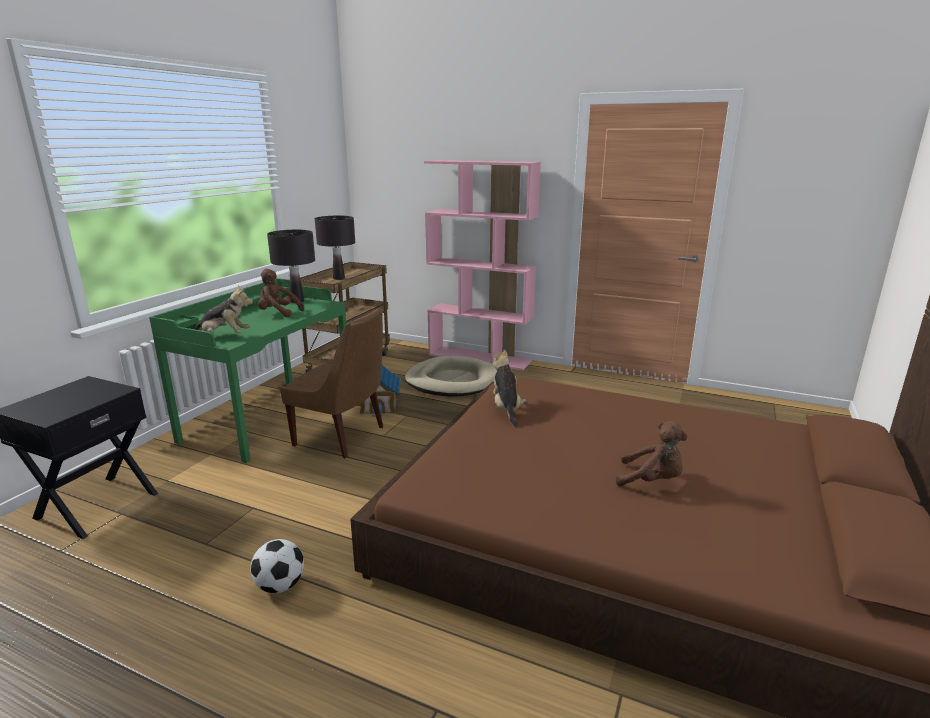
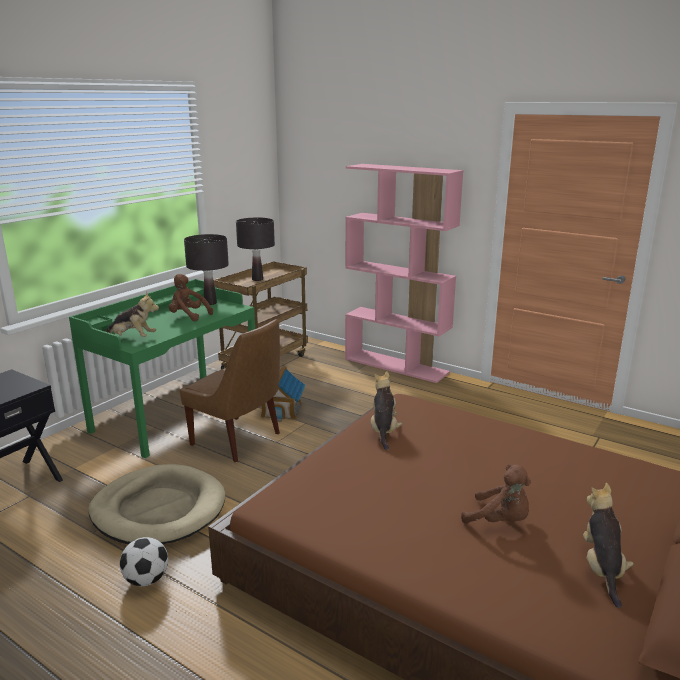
camera: 10 degrees right, 0 degrees up
(452, 381) = (360, 389): beige dog bed -> beige dog bed (159, 509)
(764, 513) = (602, 568): none -> plush toy

